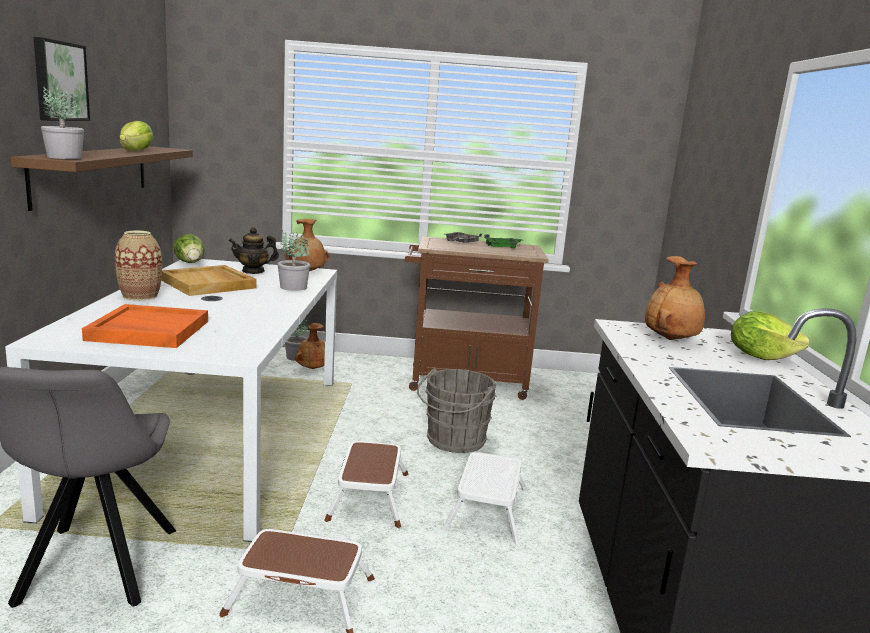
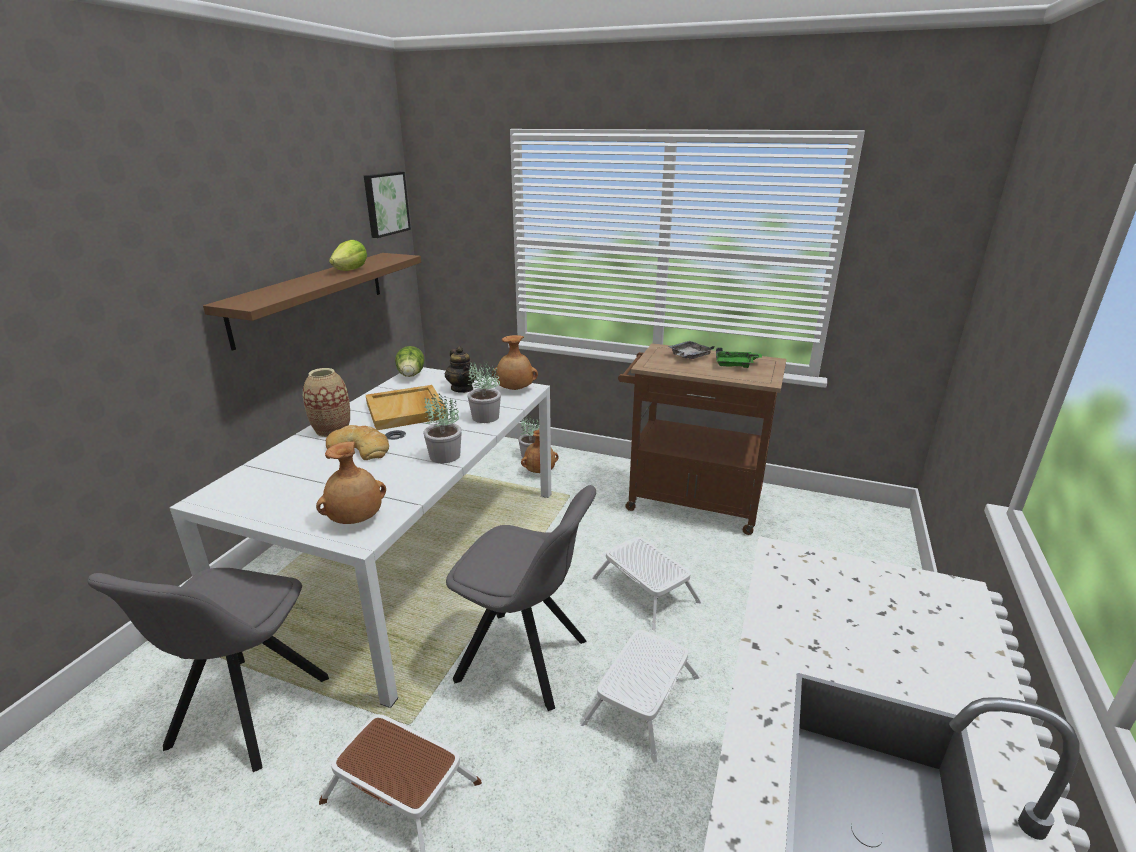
camera: 20 degrees right, 10 degrees up
(59, 81) = (257, 217): picture -> picture (385, 204)
(64, 157) = (252, 301): potted plant -> potted plant (444, 456)
(148, 330) = (302, 489): orange tray -> none
(183, 306) = (360, 448): none -> bread
(253, 271) = (462, 389): teapot -> teapot turned 120 degrees counterclockwise
(368, 496) = (523, 659): brown step ladder -> grey chair
(453, 441) = (644, 590): grey bucket -> white step ladder
(671, 340) = (842, 598): brown vase -> brown vase (356, 520)
(760, 356) = (964, 657): lettuce -> none

